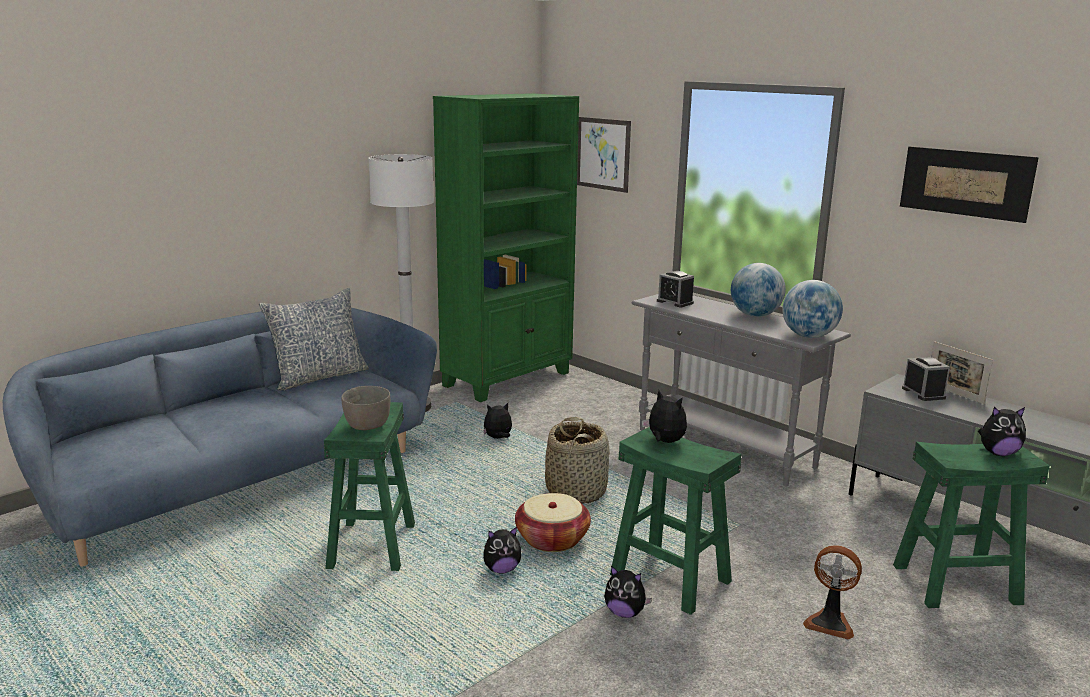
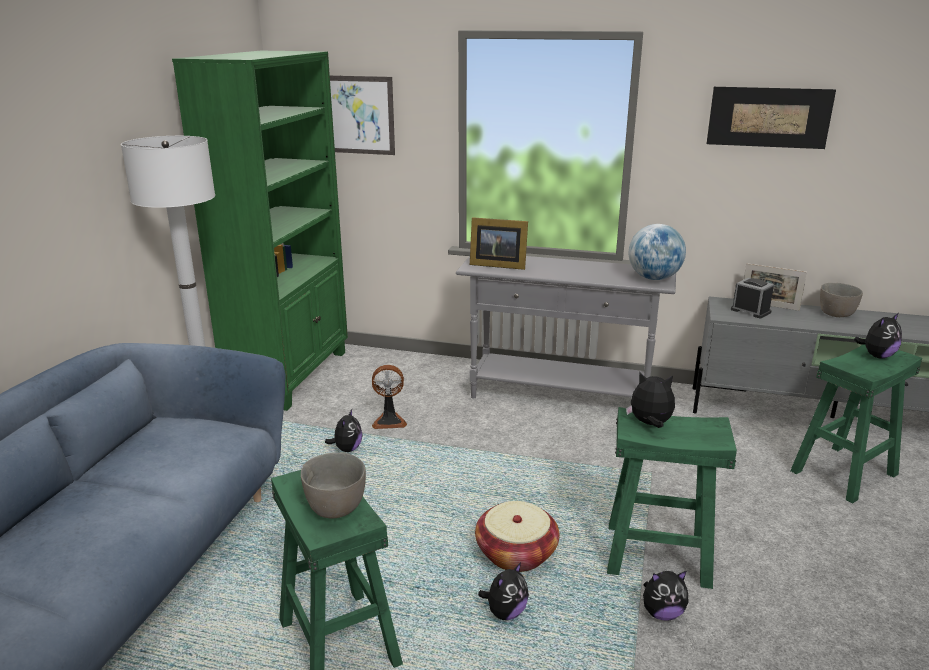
camera: 30 degrees left, 5 degrees up
(318, 377) = (139, 444): pillow -> none
(498, 438) = (347, 449): plush toy -> plush toy turned 150 degrees clockwise
(576, 491) = (483, 486): basket -> none
(675, 302) = (496, 264): alarm clock -> picture frame
(755, 315) = (582, 265): globe -> none
(830, 623) = (812, 548): fan -> fan (389, 421)
(1025, 415) = (836, 314): none -> grey bowl

